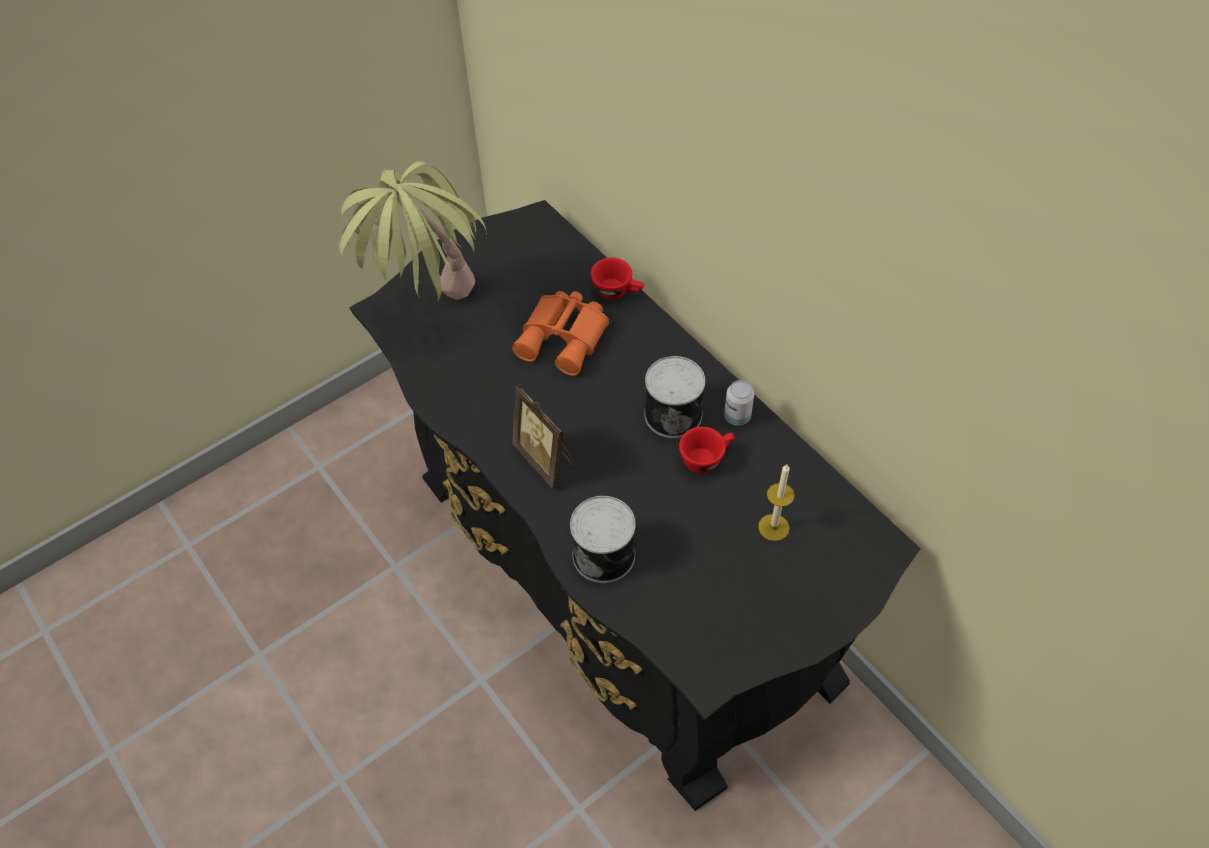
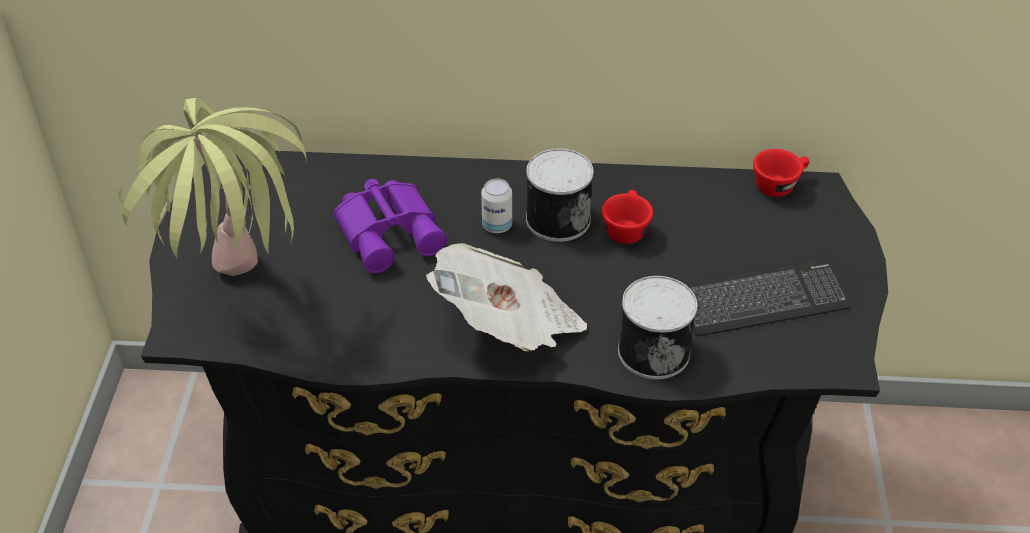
camera: 50 degrees left, 10 degrees down
(546, 460) = (509, 326): picture frame -> newspaper
(565, 337) = (390, 231): orange binoculars -> purple binoculars
(617, 291) = (384, 169): red cup -> red cup (779, 185)
(720, 588) = (763, 301): none -> keyboard
(737, 416) = (605, 185): can -> can (497, 226)
(773, 527) = (737, 234): candle -> none

